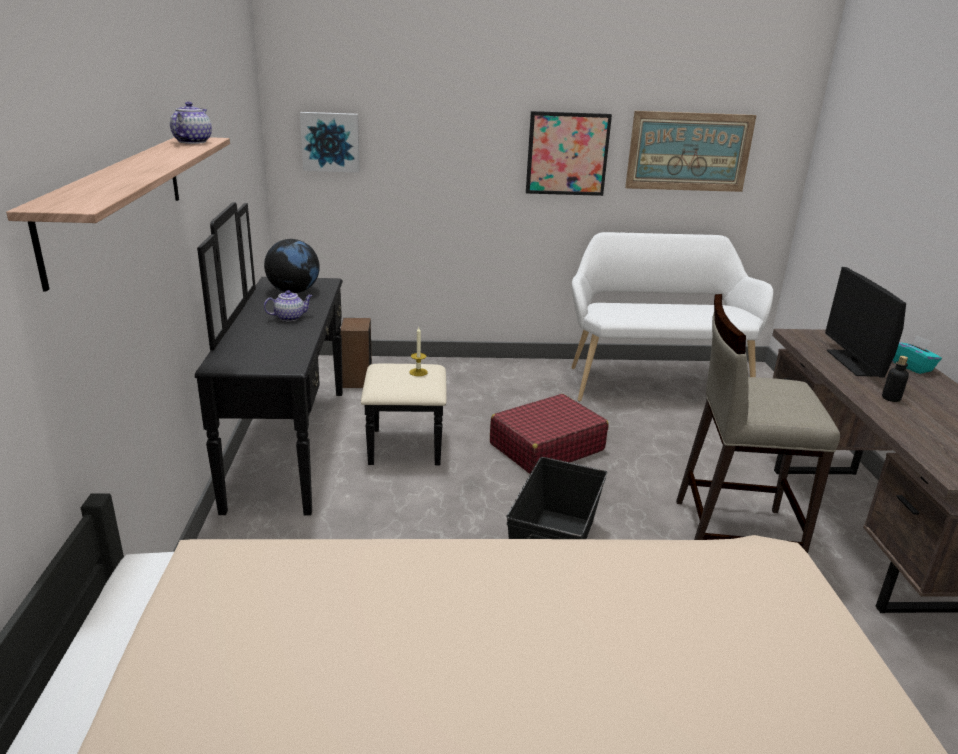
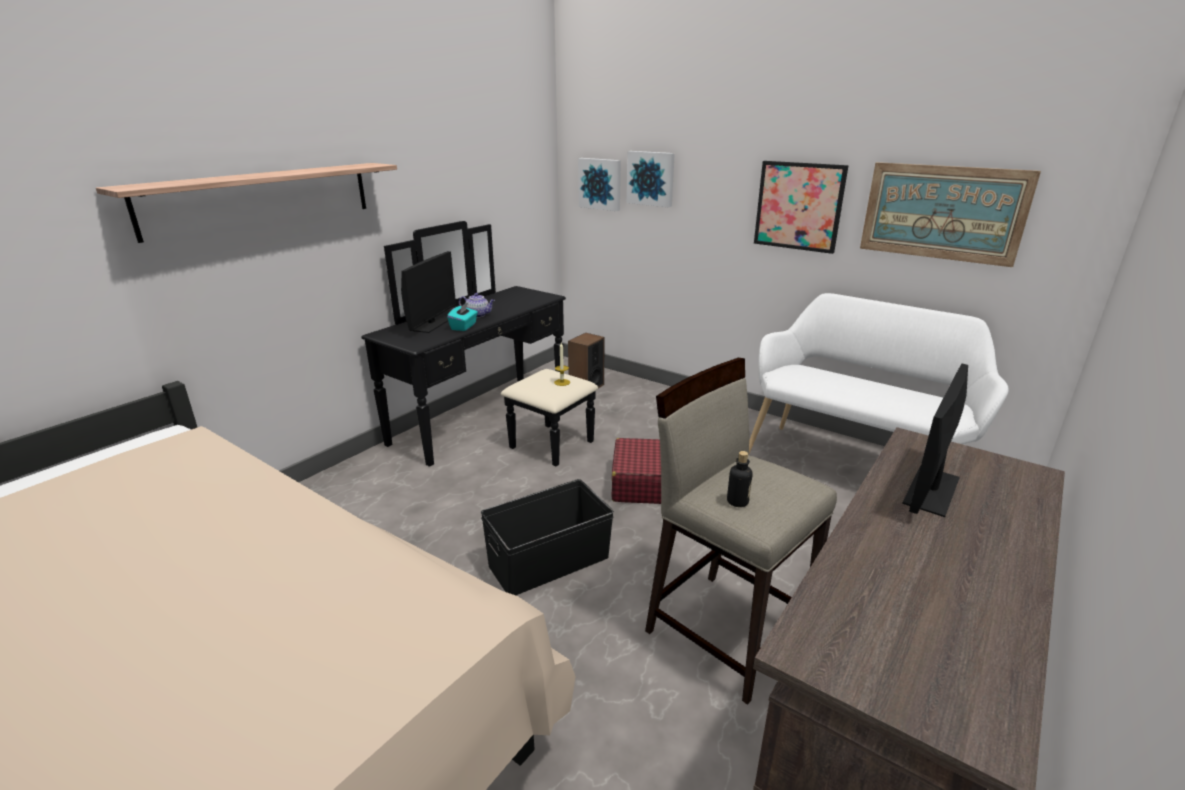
camera: 40 degrees right, 0 degrees up
(192, 141) = (361, 165): teapot -> none
(256, 339) = (431, 324): none -> monitor
(294, 291) = (515, 299): globe -> none
(400, 133) = (651, 178): none -> picture
(891, 398) = (897, 541): bottle -> bottle (737, 501)
(911, 366) = (1017, 522): turquoise tissue box -> turquoise tissue box (464, 327)

